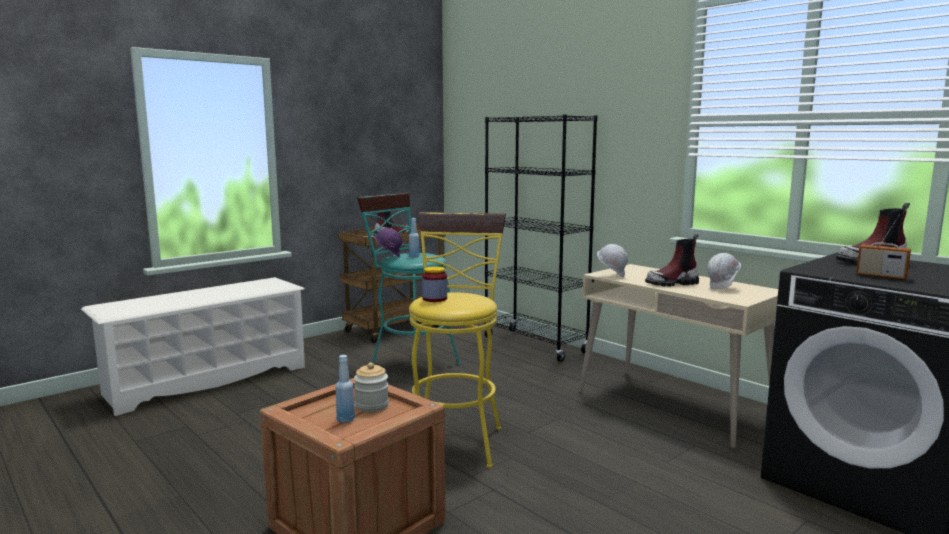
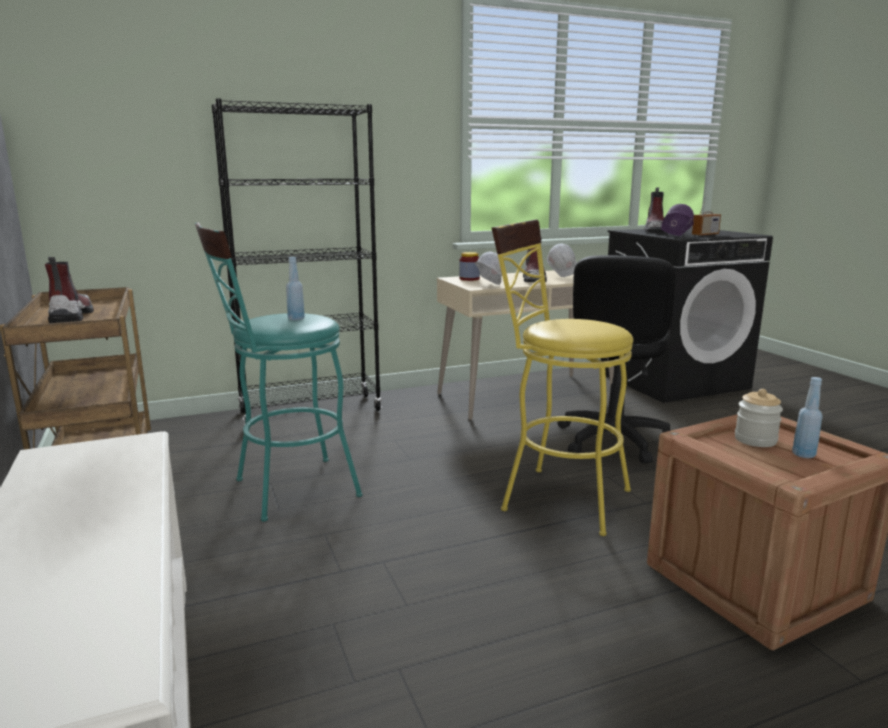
camera: 70 degrees left, 5 degrees up
(389, 257) = (274, 328): purple hard hat -> purple hard hat (675, 237)
(434, 299) = (579, 330): jar -> jar (469, 279)
(602, 454) = (613, 440): none -> black office chair

